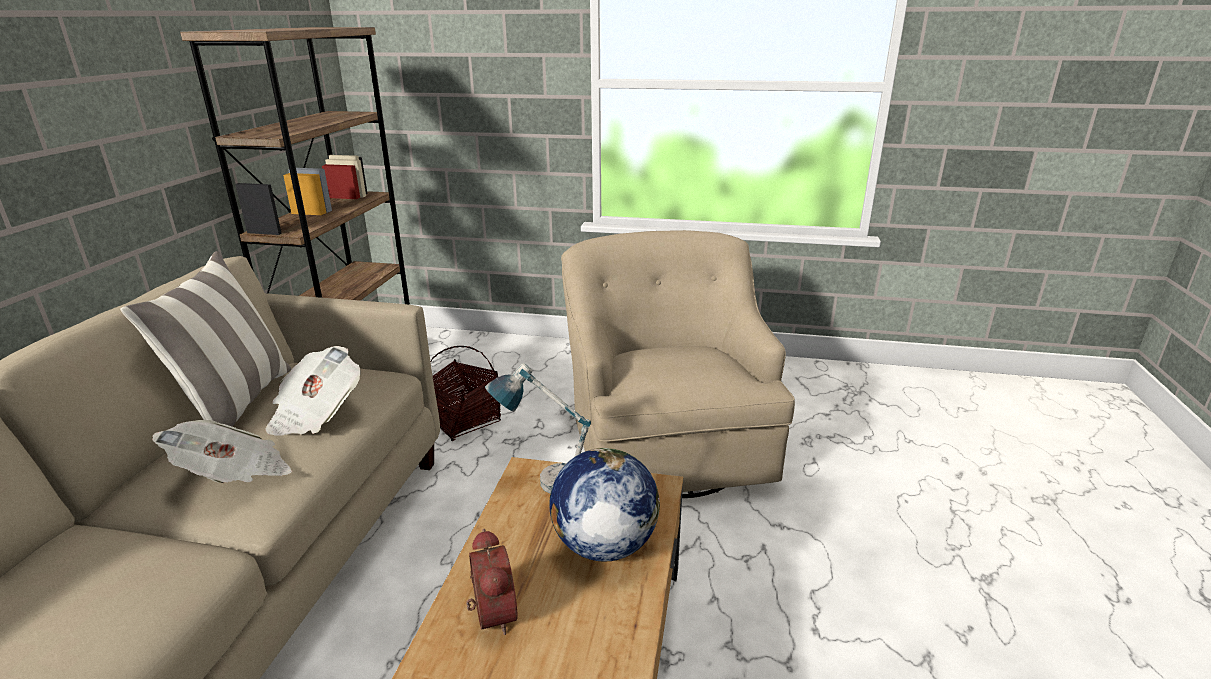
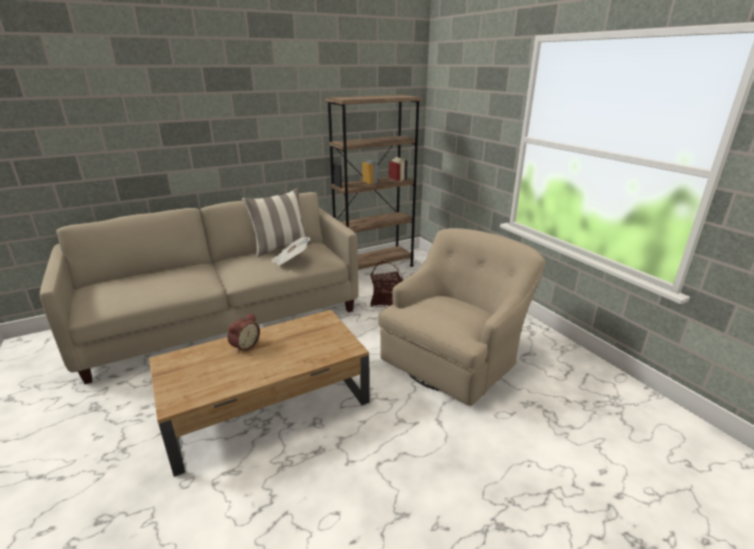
camera: 50 degrees right, 0 degrees up
(235, 475) = (246, 267): newspaper -> none
(542, 480) = (324, 322): table lamp -> none
(603, 545) = (302, 352): globe -> none

